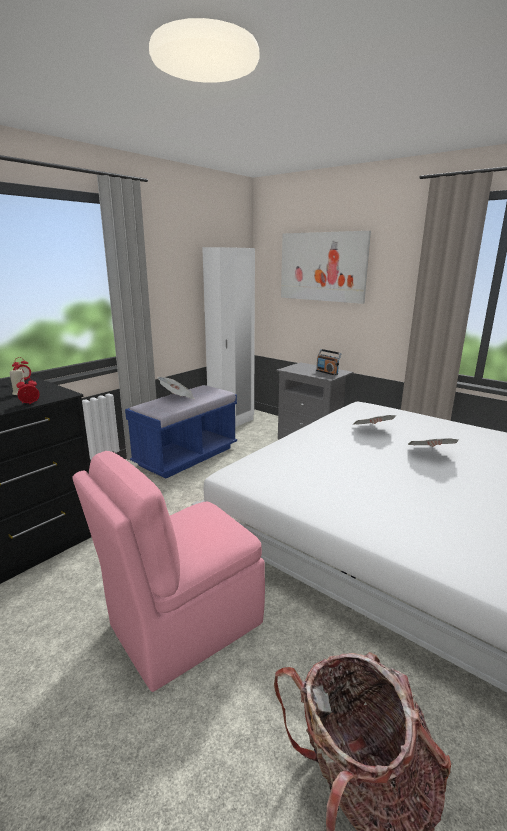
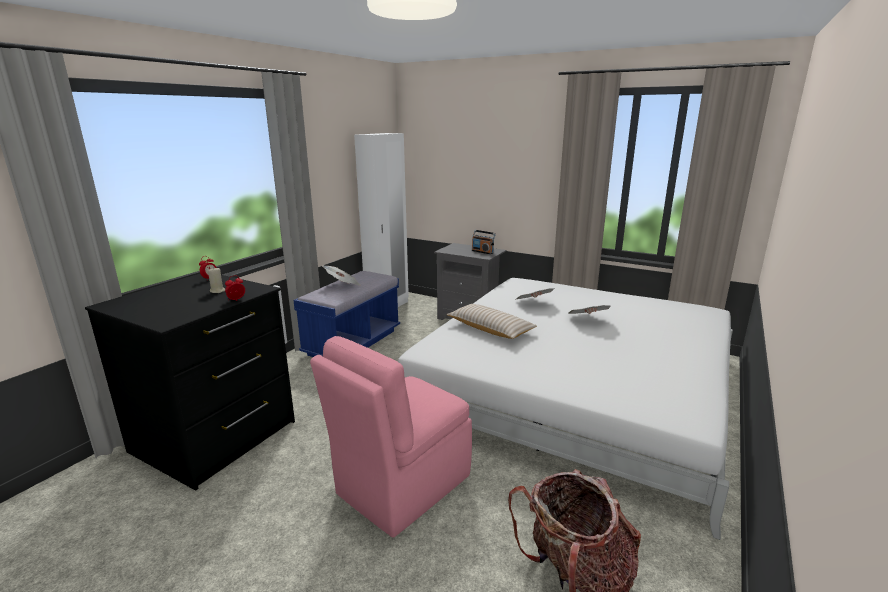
camera: 10 degrees left, 0 degrees up
(315, 455) = (490, 329): none -> beige pillow
(323, 267) = (471, 151): picture -> none

